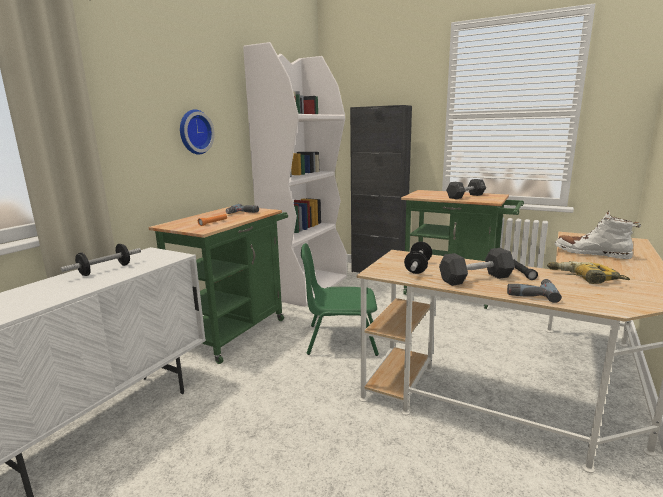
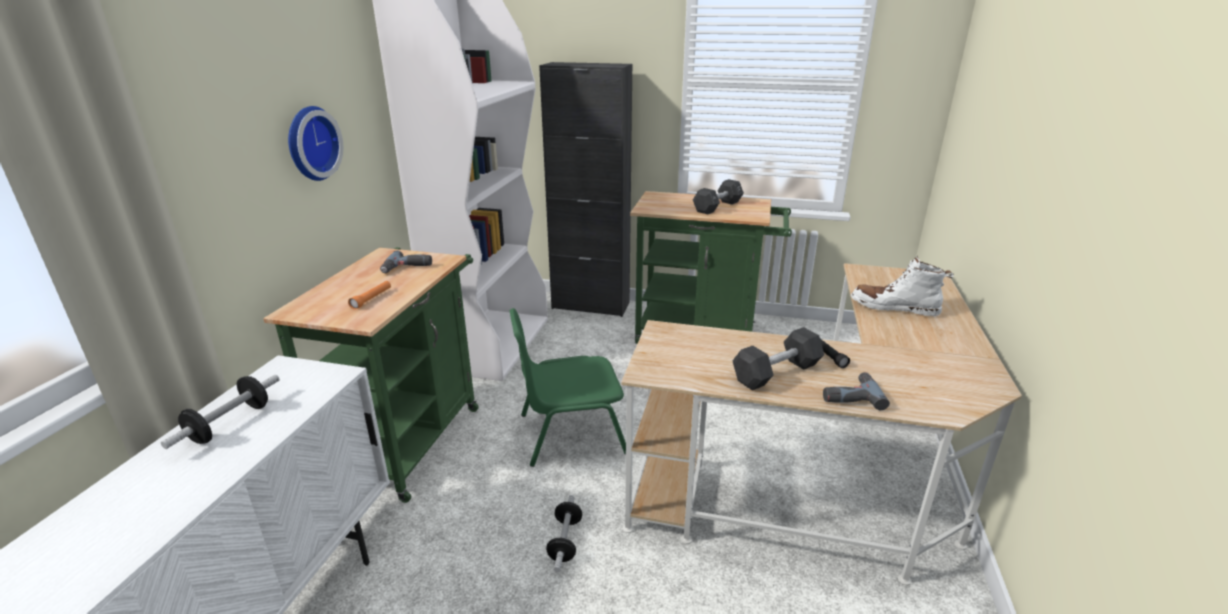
camera: 15 degrees left, 10 degrees up
(418, 267) = (697, 357): dumbbell -> dumbbell (565, 541)
(584, 278) = (899, 358): power drill -> none

